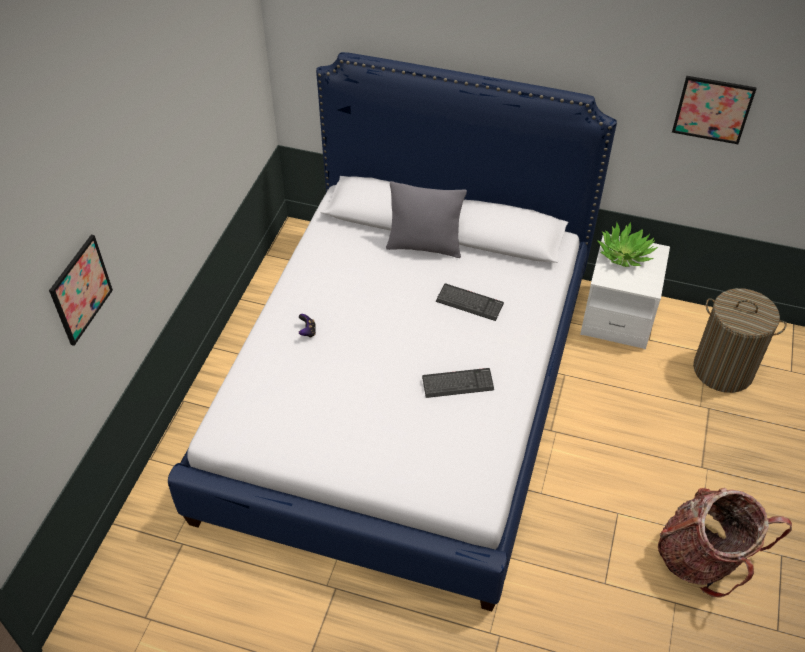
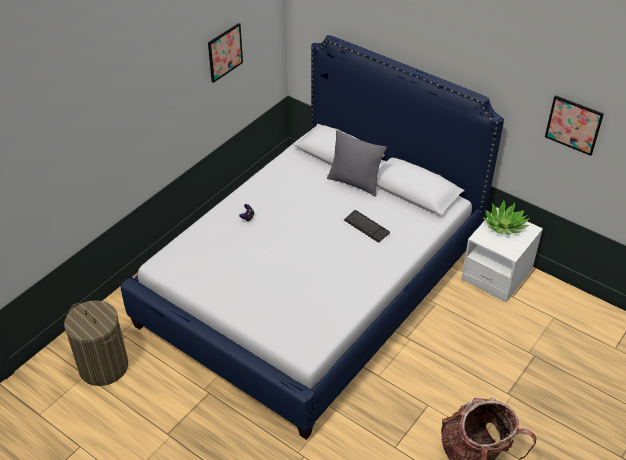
camera: 20 degrees right, 5 degrees down
(80, 289) = (91, 142): picture -> picture (225, 52)
(457, 384) = (331, 275): keyboard -> none
(723, 370) = (560, 332): laundry basket -> laundry basket (104, 366)

